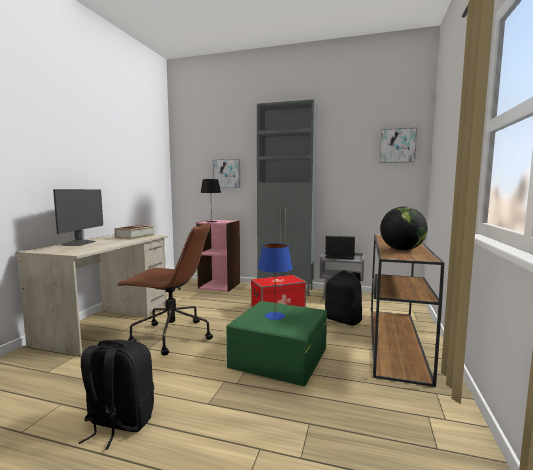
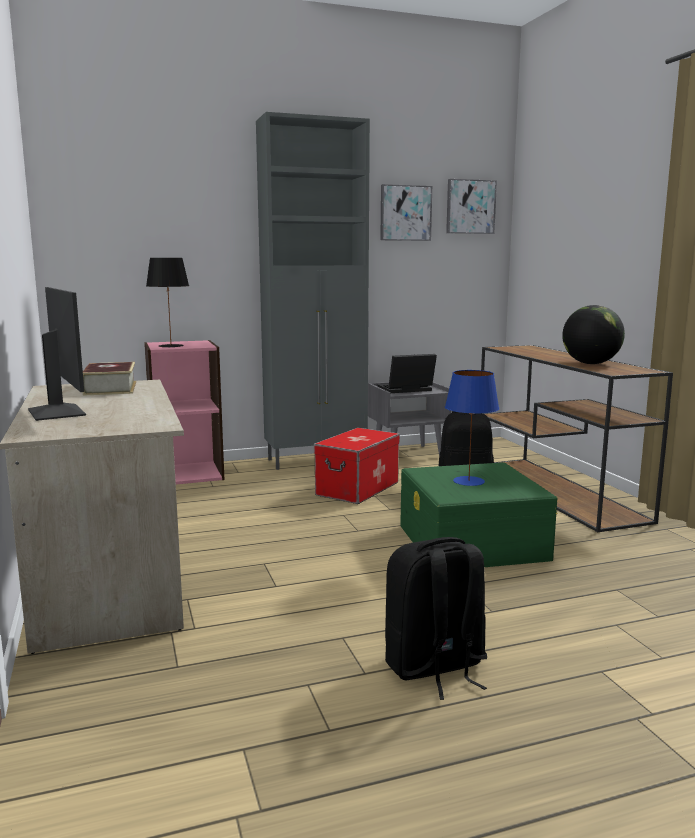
camera: 35 degrees left, 5 degrees up
(170, 336) = (274, 562): brown office chair -> none
(227, 173) = (177, 245): picture -> picture (405, 213)

